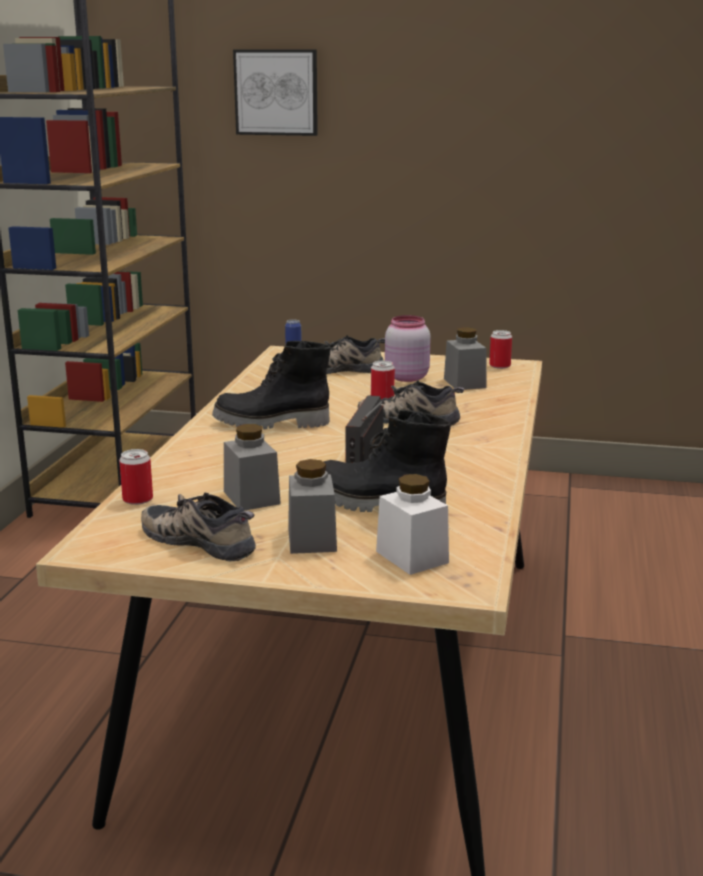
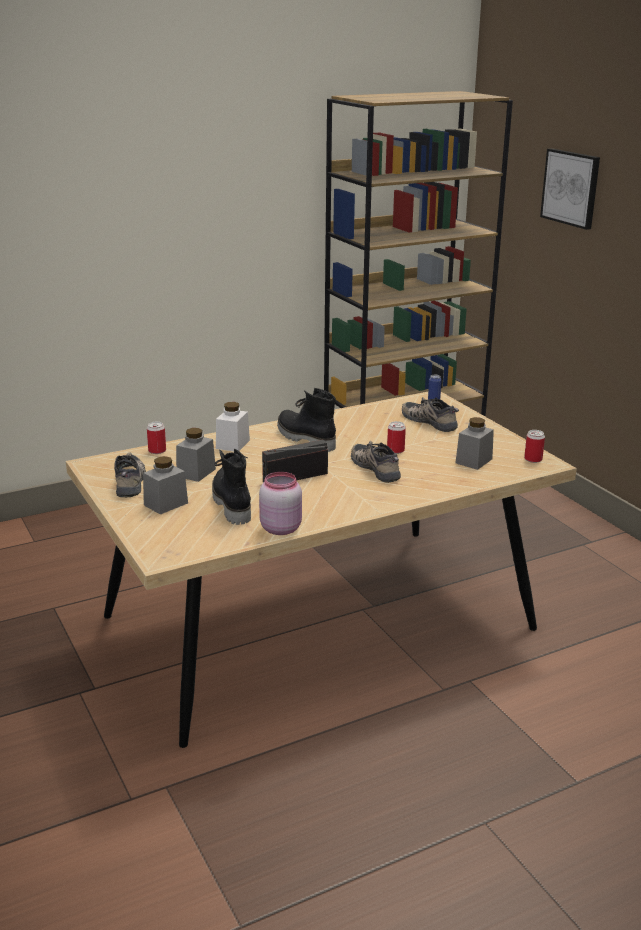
camera: 50 degrees right, 5 degrees up
(405, 377) = (451, 442): pink jar -> pink jar (280, 528)
(412, 557) = (177, 533): white jar -> white jar (233, 444)

